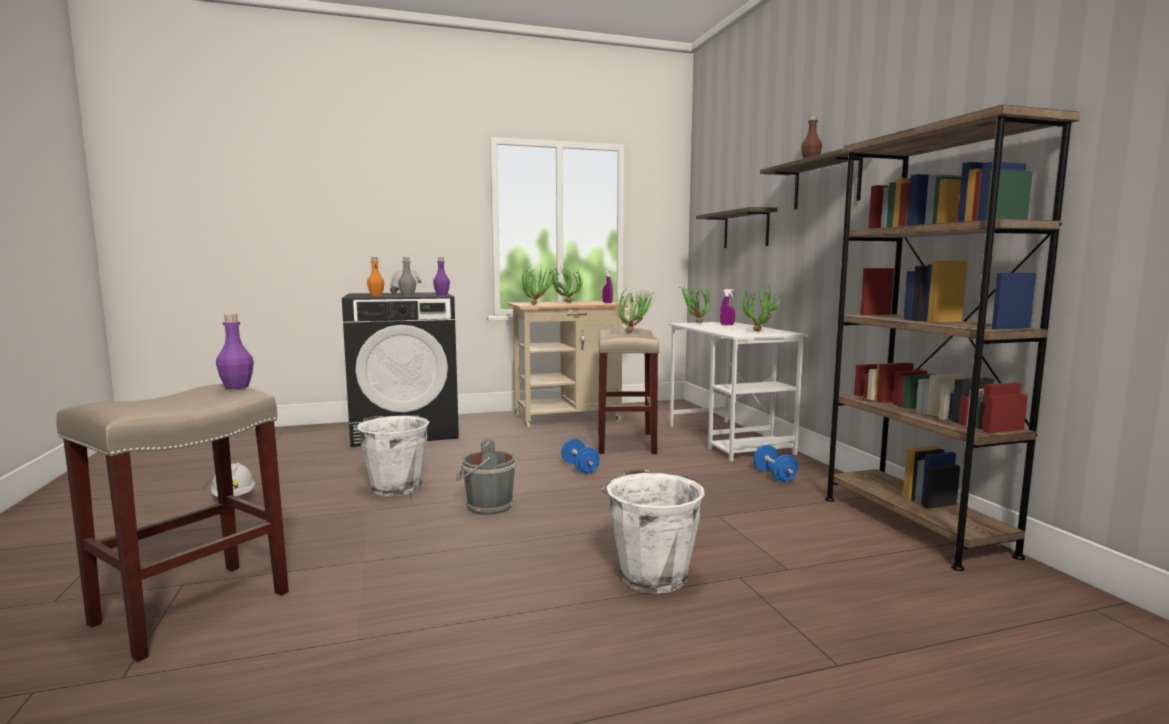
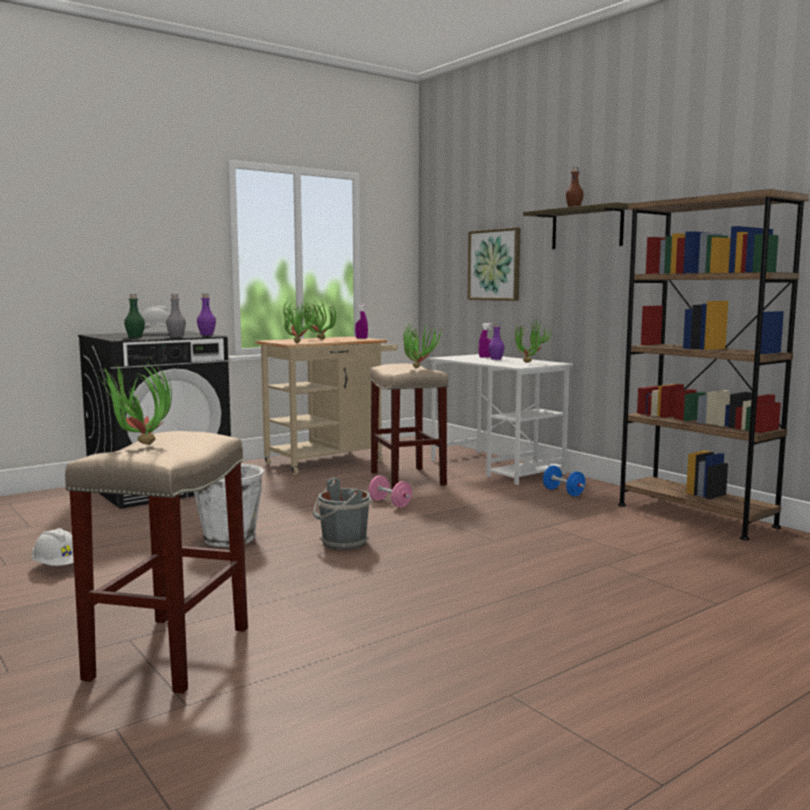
camera: 20 degrees left, 0 degrees up
(237, 387) = (201, 432): purple bottle -> purple bottle (496, 359)
(376, 295) = (135, 337): orange bottle -> green bottle
(580, 468) = (390, 503): blue dumbbell -> pink dumbbell
(652, 575) = (542, 572): white bucket -> none
(695, 323) = (454, 357): potted plant -> potted plant (137, 446)
(746, 229) = (494, 265): shelf -> picture

